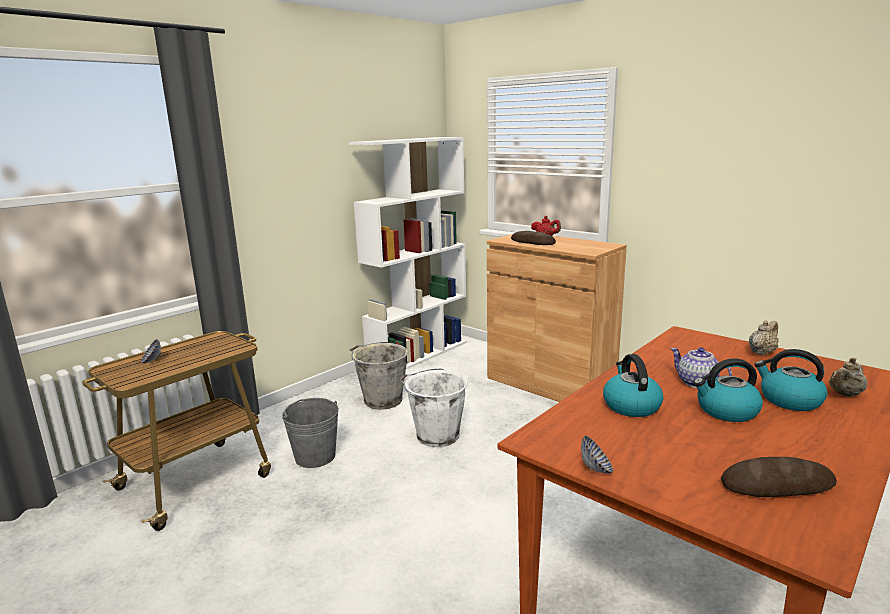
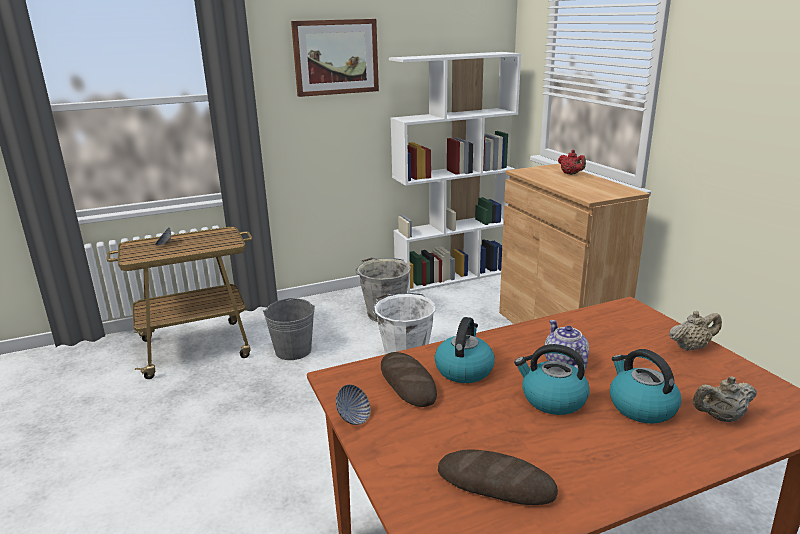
camera: 25 degrees right, 5 degrees up
(301, 142) = (336, 57): none -> picture
(532, 242) = (548, 178): bread -> bread (407, 383)

